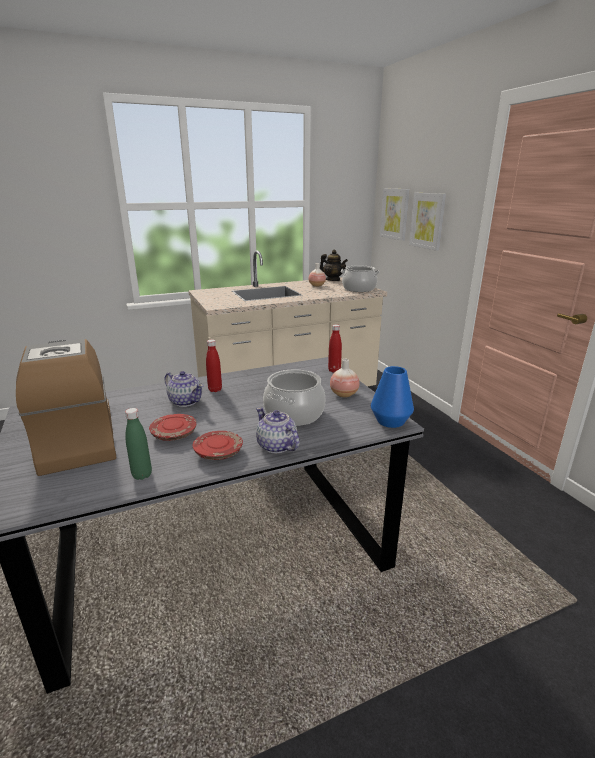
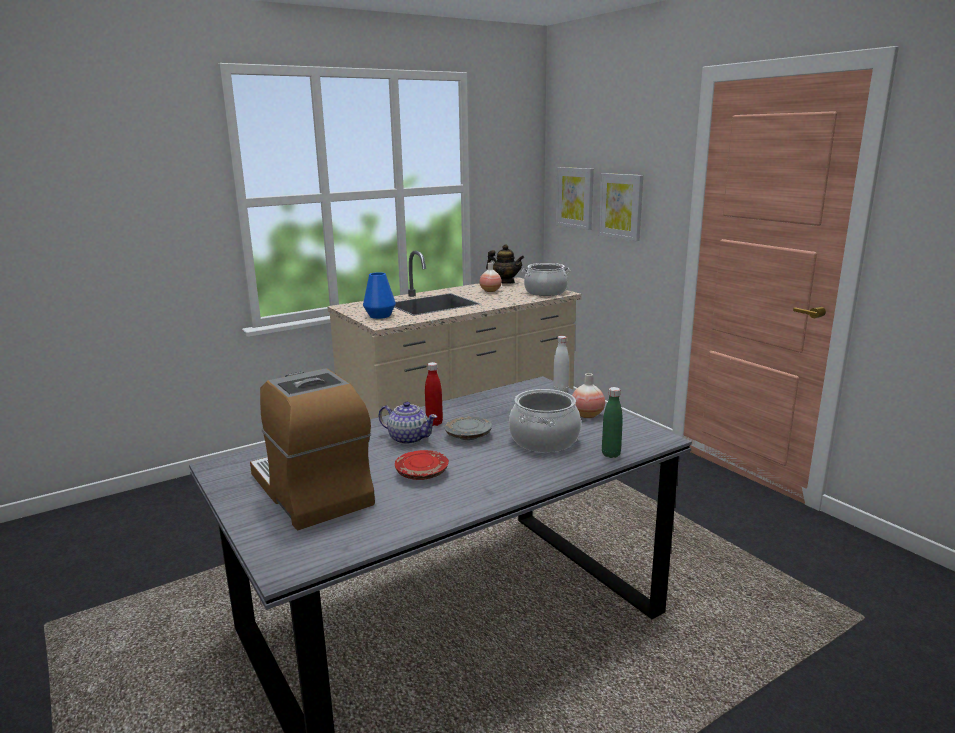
camera: 10 degrees left, 5 degrees down
(142, 475) = (417, 516): green bottle -> green bottle (611, 454)
(218, 452) = (486, 486): red plate -> none
(234, 403) = (468, 436): none -> grey plate
(276, 446) = (546, 473): teapot -> none
(334, 370) = (560, 390): red bottle -> white bottle
(390, 421) = (653, 437): blue vase -> blue vase (380, 316)

